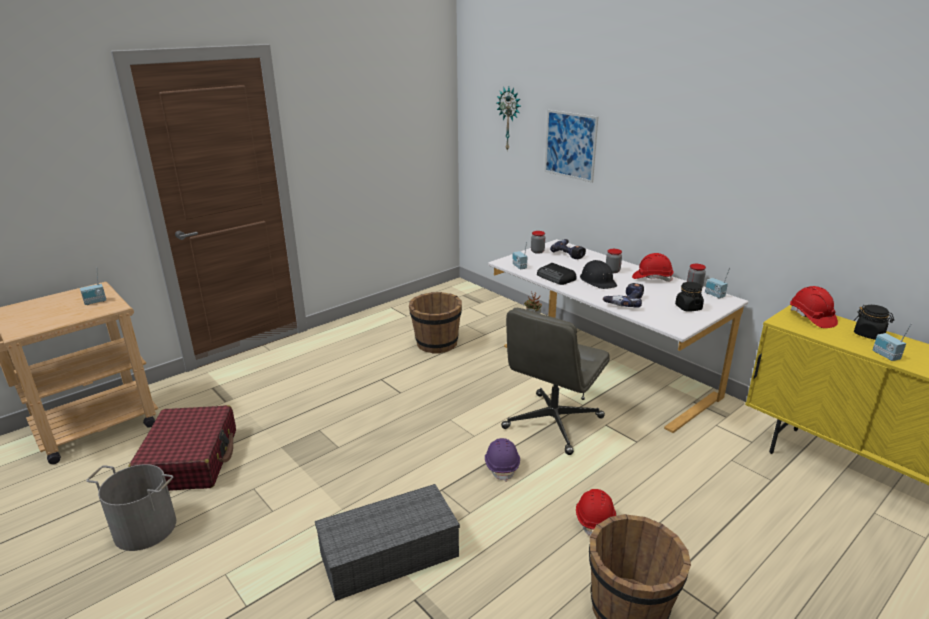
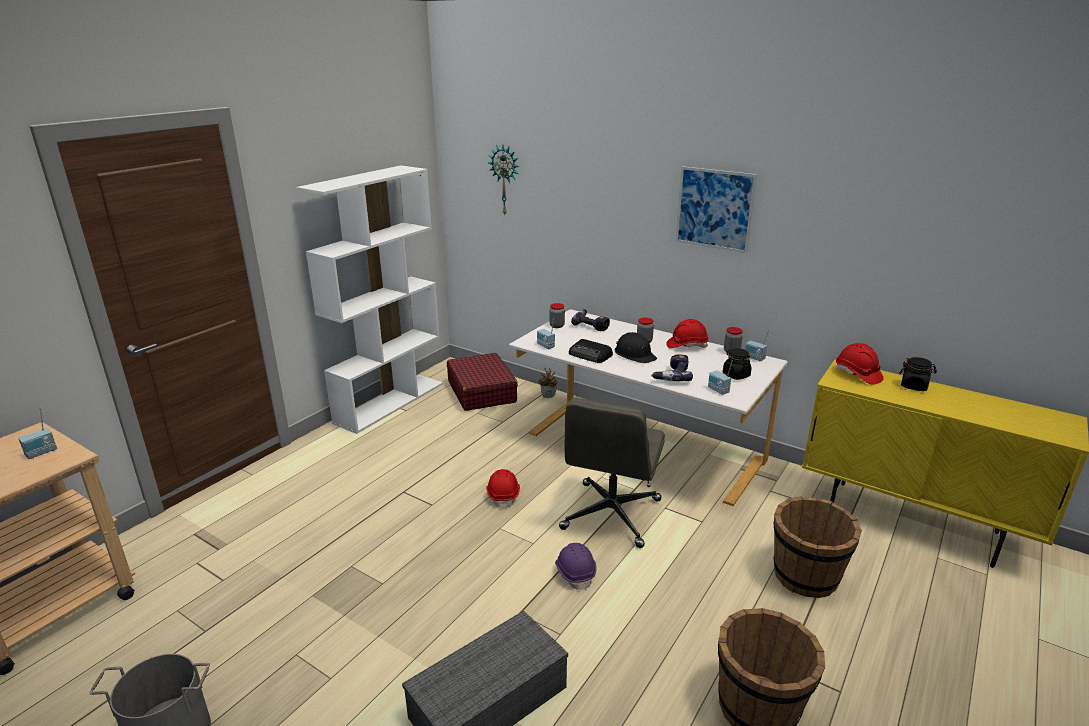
camera: 15 degrees left, 0 degrees up
(190, 460) = (199, 633): red suitcase -> red suitcase (482, 392)
(396, 308) = (390, 402): none -> white bookcase
(436, 344) = (452, 440): brown bucket -> brown bucket (805, 577)
(570, 145) = (580, 208): picture -> picture (714, 209)
(595, 519) = (691, 615): red hard hat -> red hard hat (503, 495)
(885, 356) = (937, 407): radio -> radio (717, 390)

